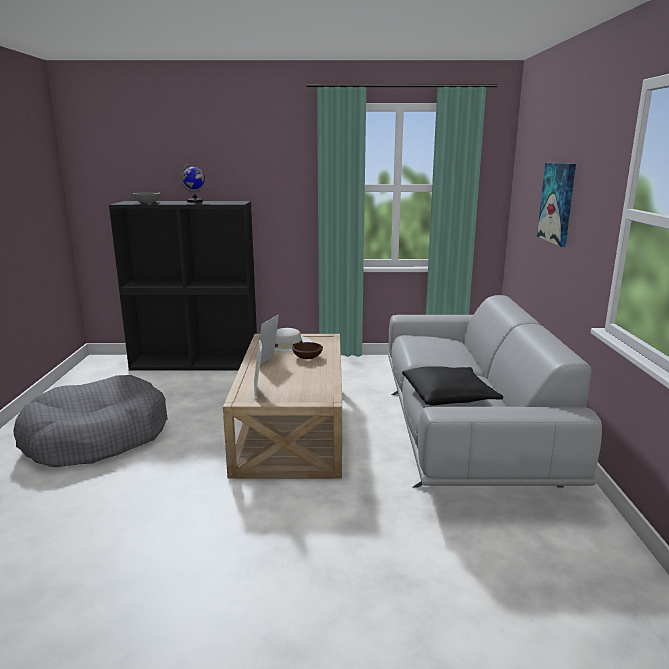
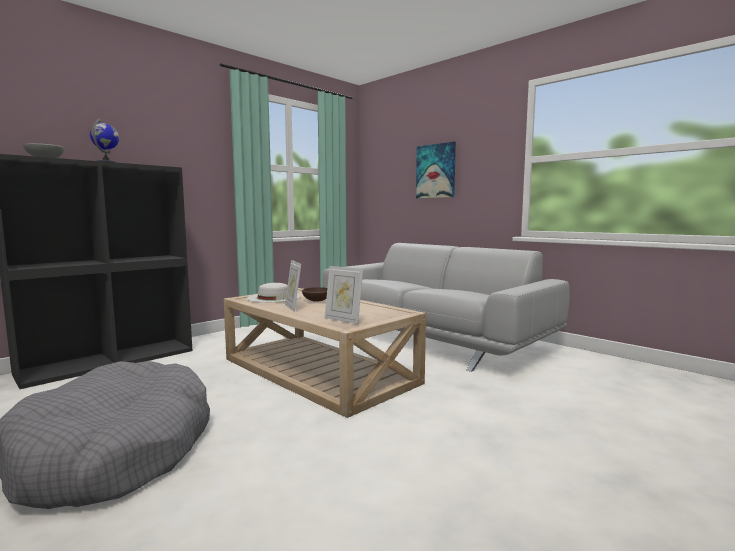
camera: 45 degrees left, 10 degrees down
(449, 395) = (467, 294): black pillow -> none

